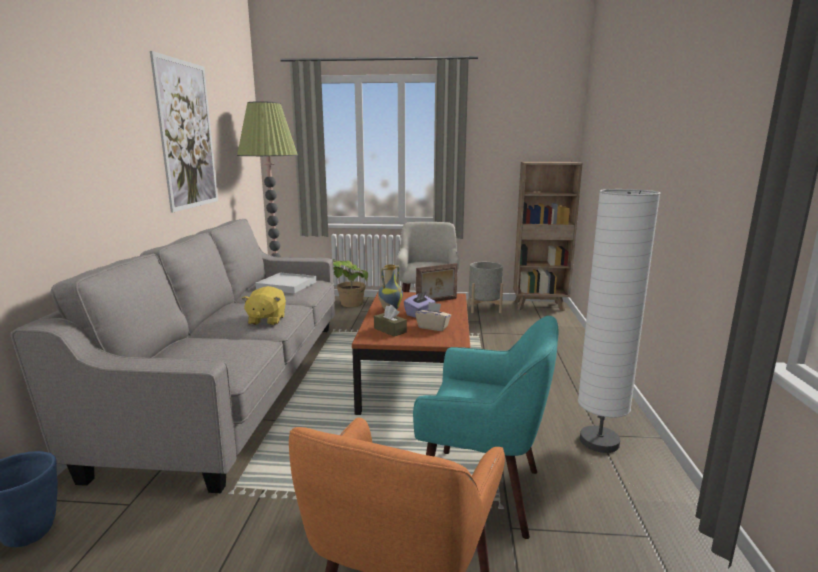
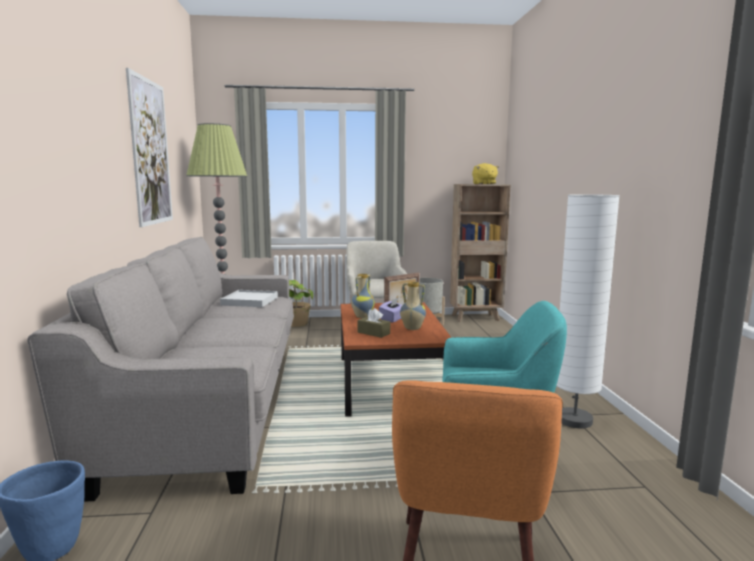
camera: 10 degrees left, 5 degrees down
(266, 320) = (250, 330): yellow plush toy -> yellow plush toy (484, 184)
(433, 327) = (412, 328): beige tissue box -> vase

